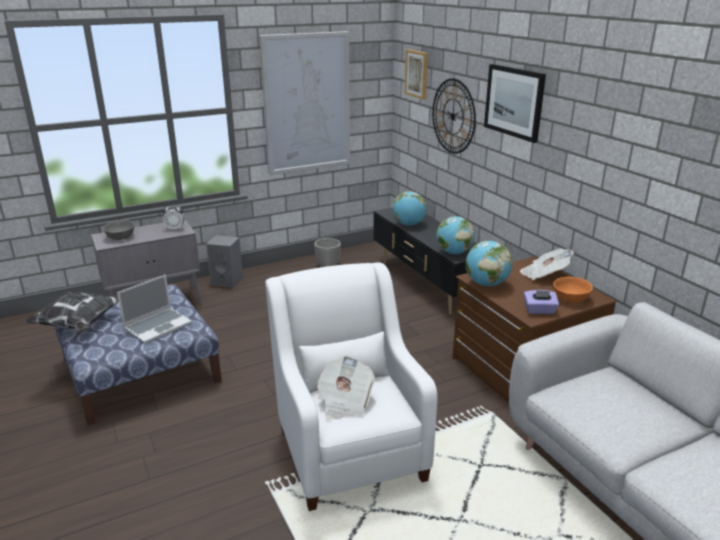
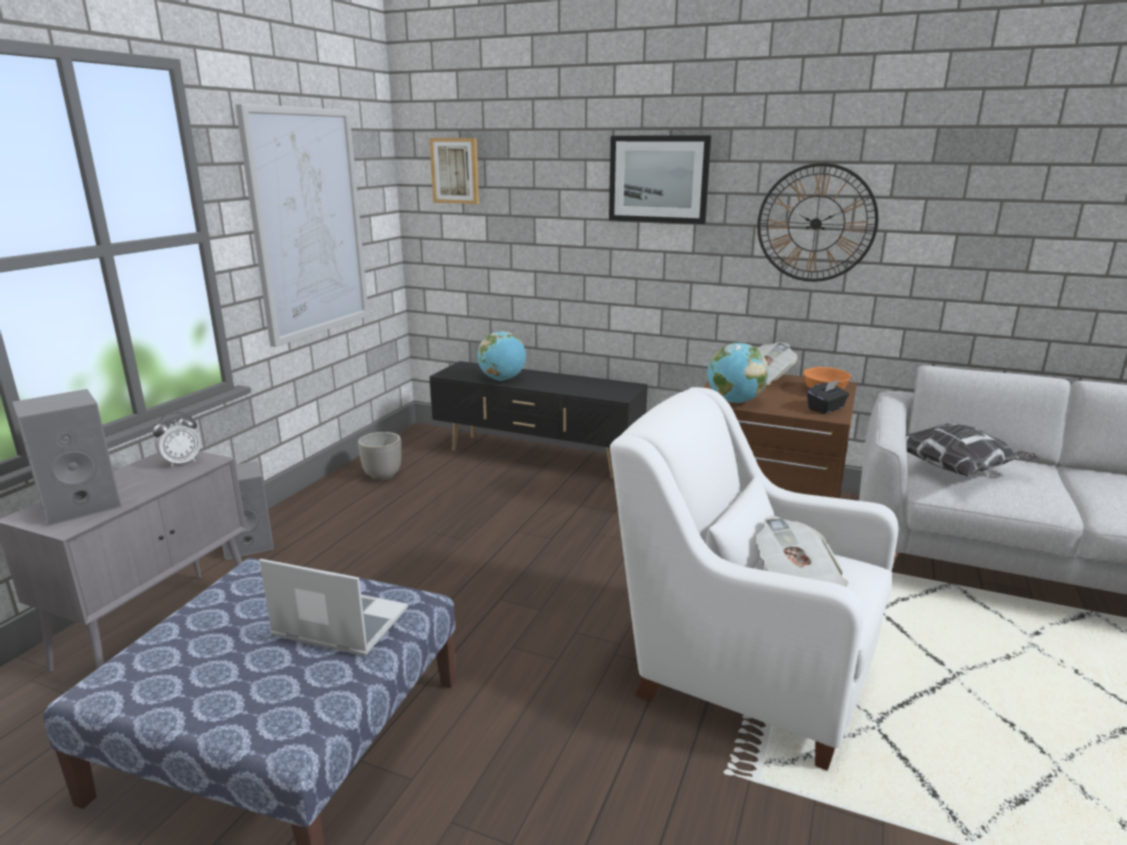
camera: 40 degrees left, 5 degrees down
(78, 324) = (160, 694): pillow -> pillow (957, 470)
(120, 237) = (83, 505): grey bowl -> grey speaker
(158, 326) = (338, 624): laptop -> laptop turned 75 degrees counterclockwise
(453, 116) = (540, 218): wall clock -> wall clock (816, 223)
(453, 253) = (606, 393): globe -> none
(539, 310) = (826, 409): purple tissue box -> black tissue box

